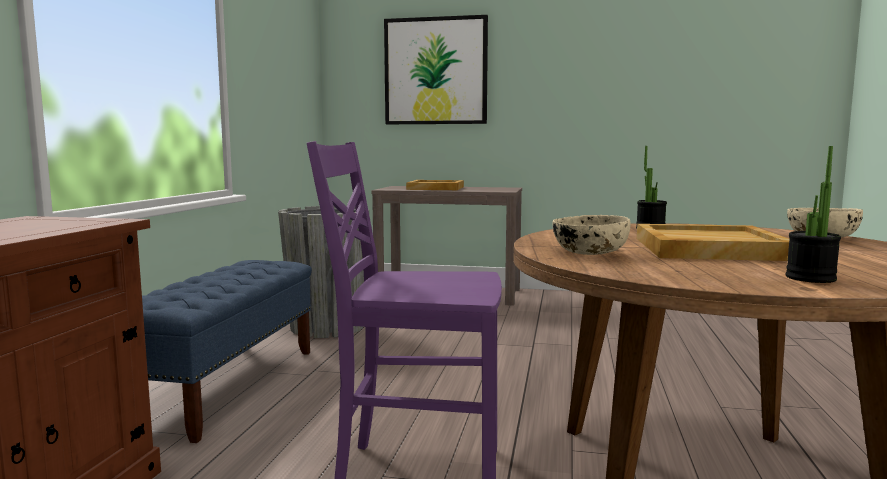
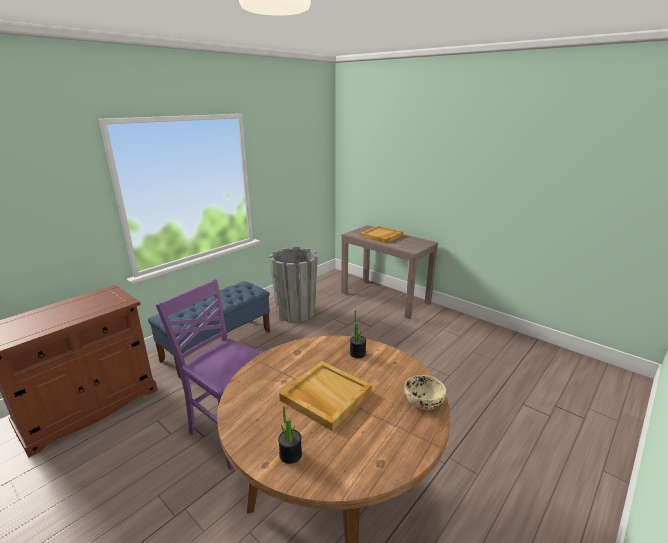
camera: 30 degrees right, 15 degrees up
(435, 71) = (395, 158): picture -> none
(589, 252) = (265, 380): beige bowl -> none

